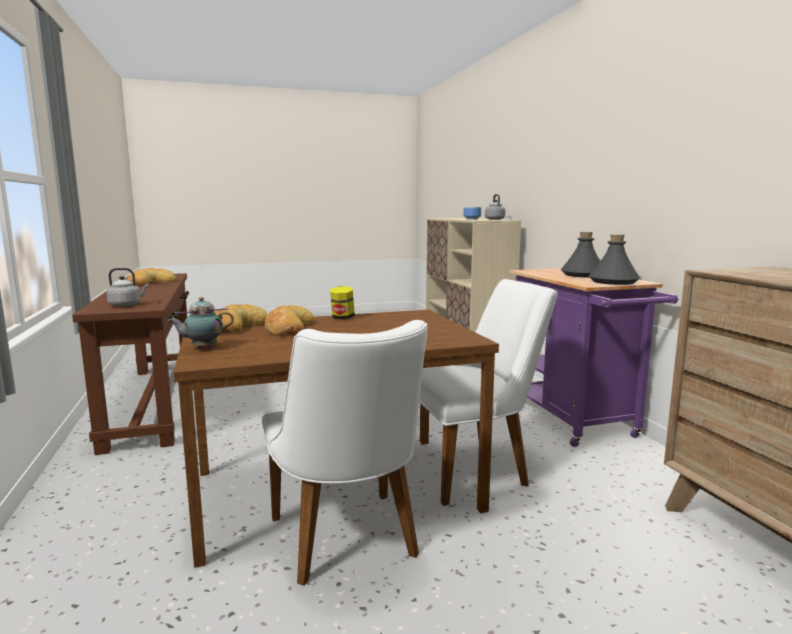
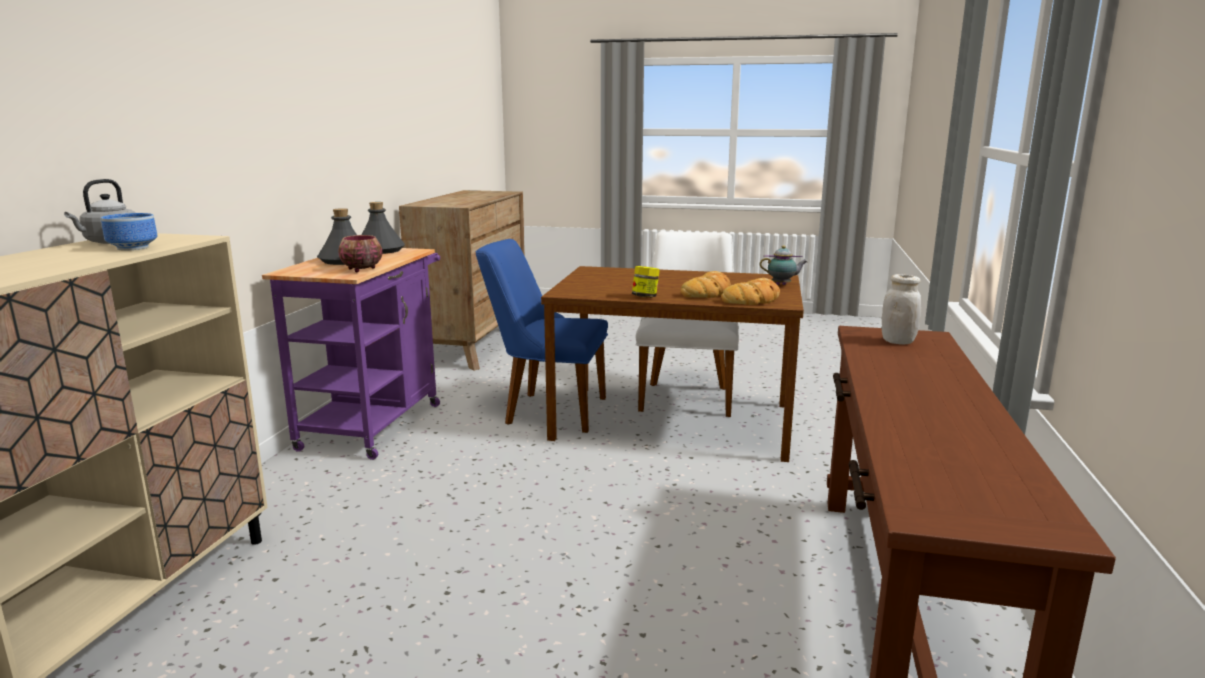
camera: 150 degrees left, 5 degrees up
(127, 305) = (898, 341): grey kettle -> white jar
(150, 282) = (943, 437): bread -> none
(475, 469) = (546, 410): white chair -> blue chair
(537, 272) = (361, 269): none -> bowl

